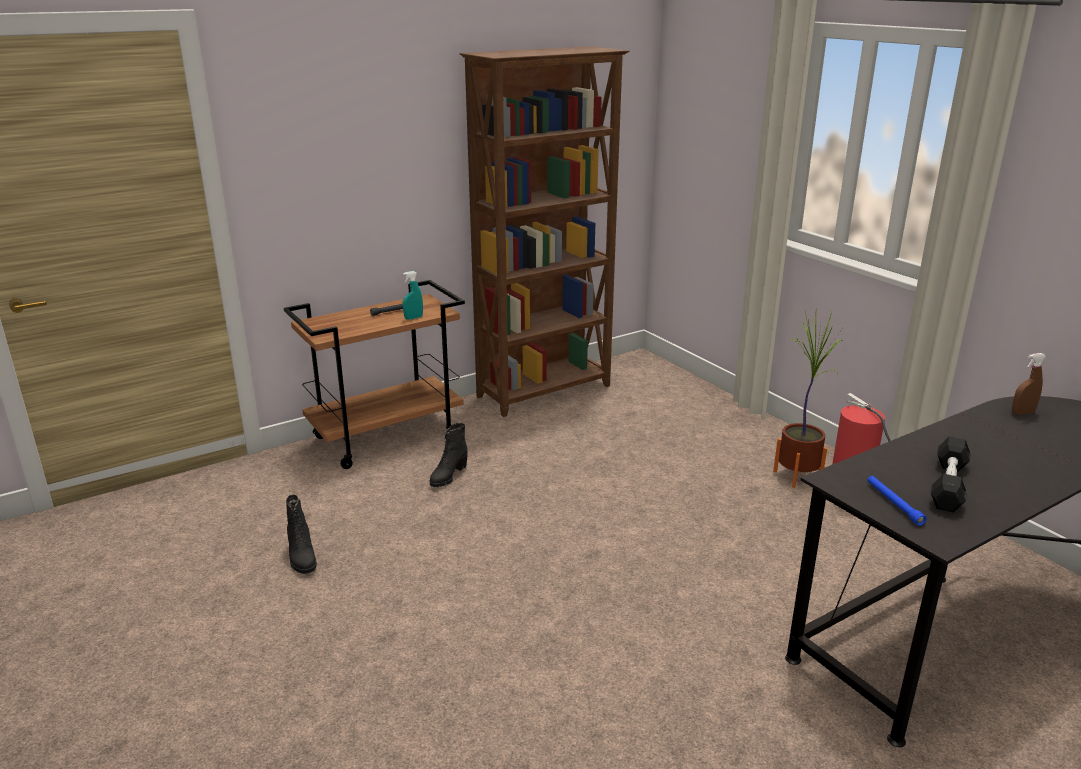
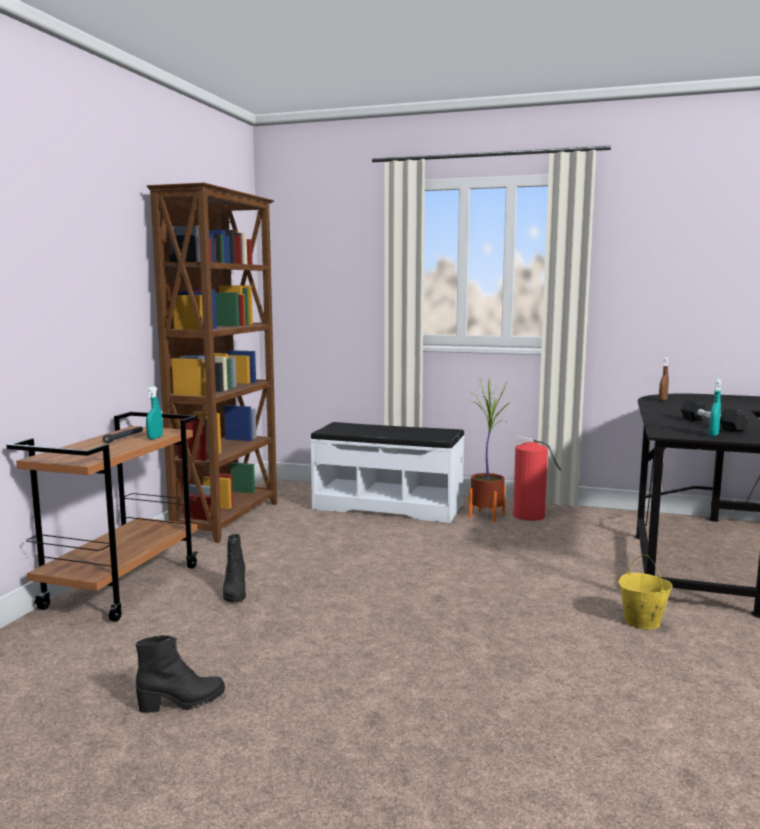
camera: 40 degrees left, 15 degrees down
(301, 558) = (182, 702): black boot -> black boot turned 45 degrees counterclockwise
(710, 425) = (388, 506): none -> white bench
(742, 676) = (641, 622): none -> yellow bucket
(893, 504) = (713, 435): blue flashlight -> turquoise spray bottle

